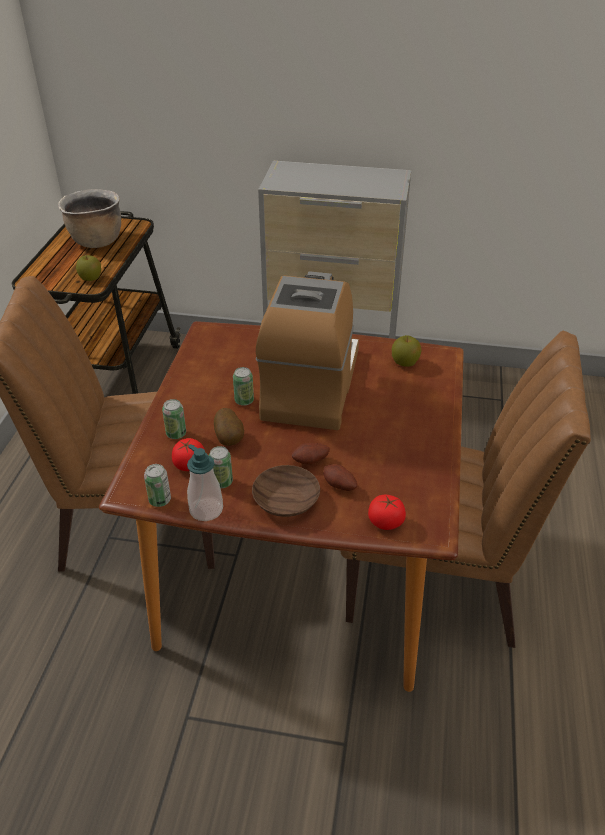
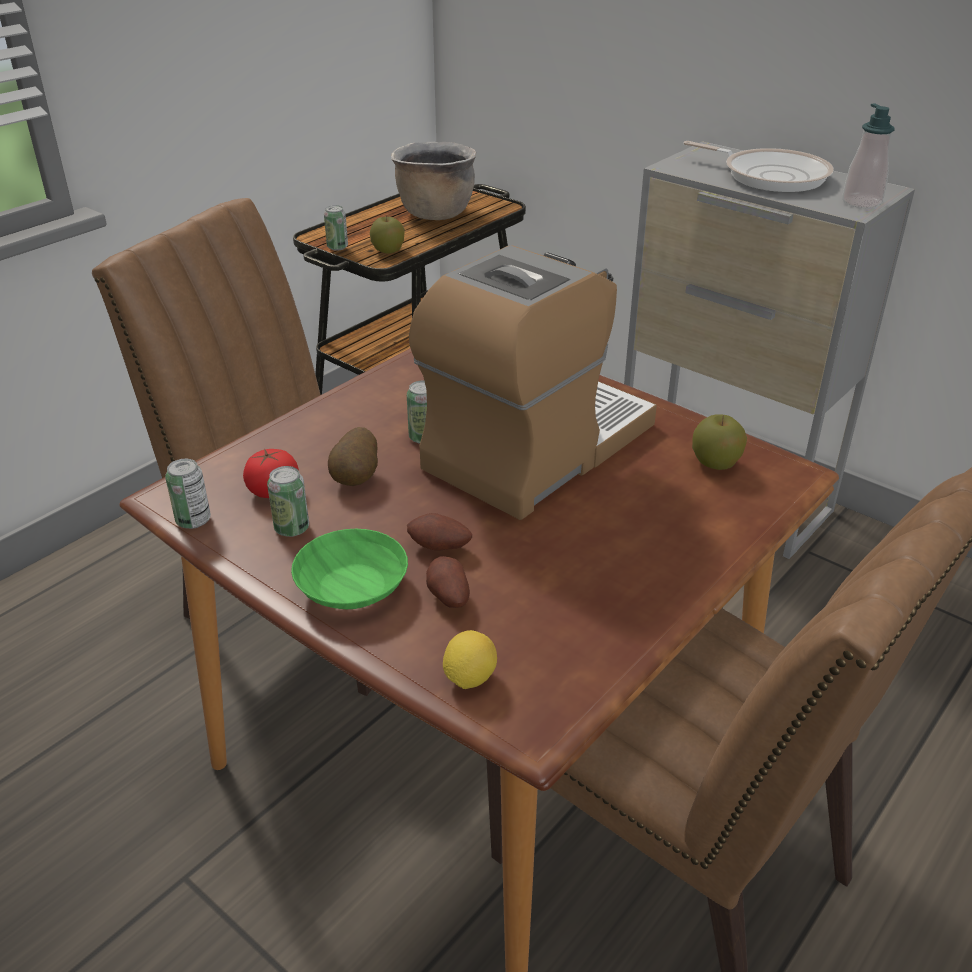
camera: 30 degrees right, 5 degrees down
(176, 434) = (296, 448): can -> can (337, 247)
(206, 510) = (236, 555): soap dispenser -> soap dispenser (861, 202)
(288, 501) = (354, 588): brown bowl -> green bowl
(332, 178) = (770, 176): none -> frying pan
(386, 522) = (469, 678): tomato -> lemon

